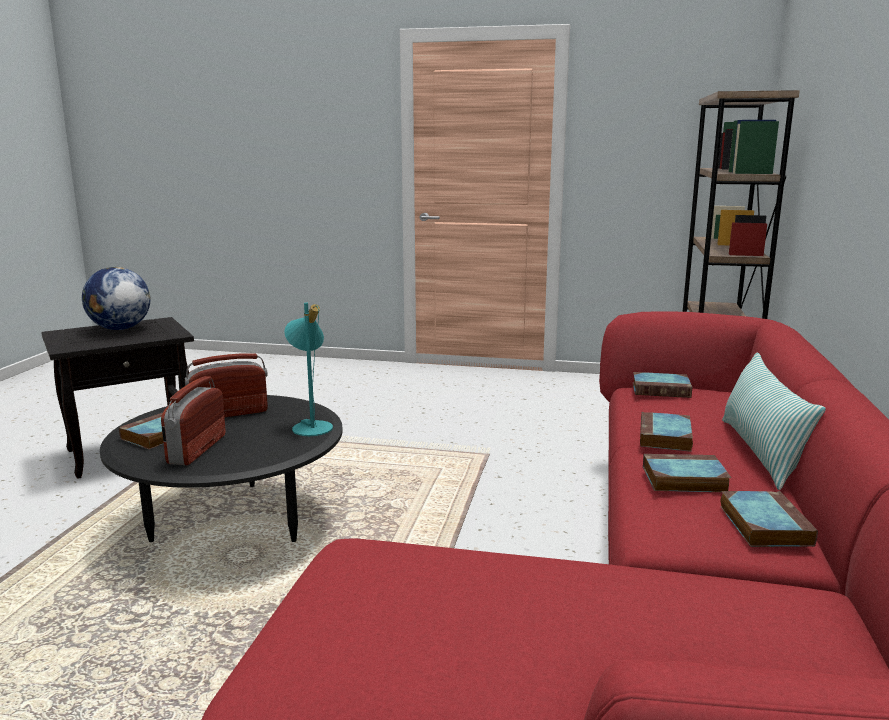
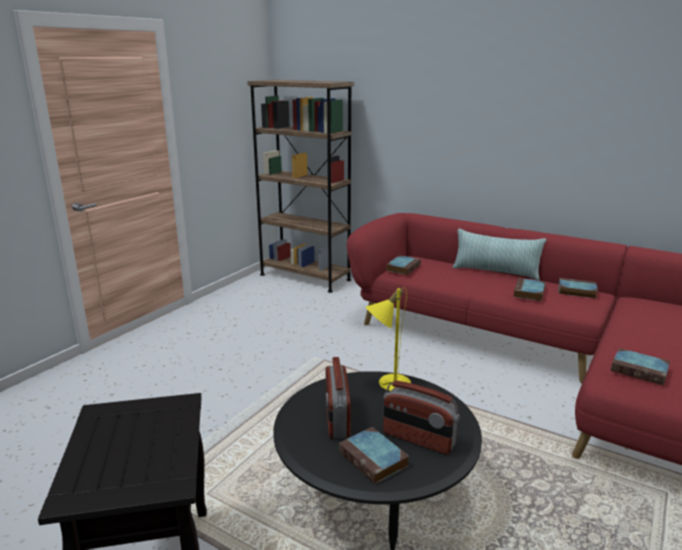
camera: 70 degrees left, 5 degrees up
(119, 329) = (109, 443): globe -> none
(311, 425) = (388, 382): turquoise table lamp -> yellow table lamp
(665, 437) = (476, 283): book -> book (640, 370)

